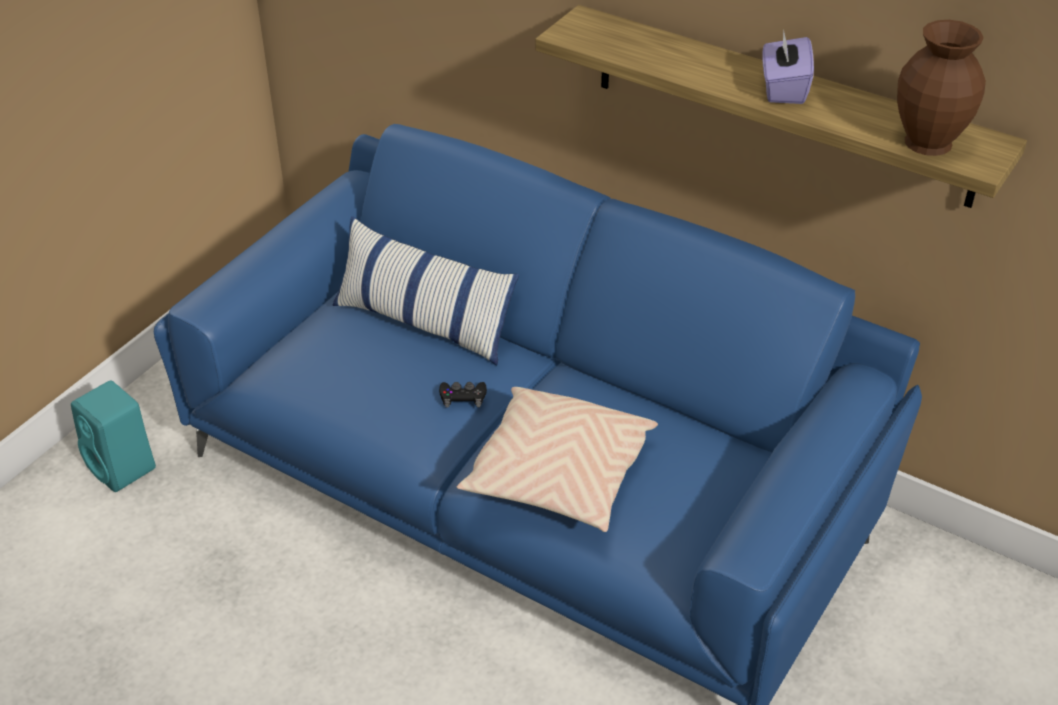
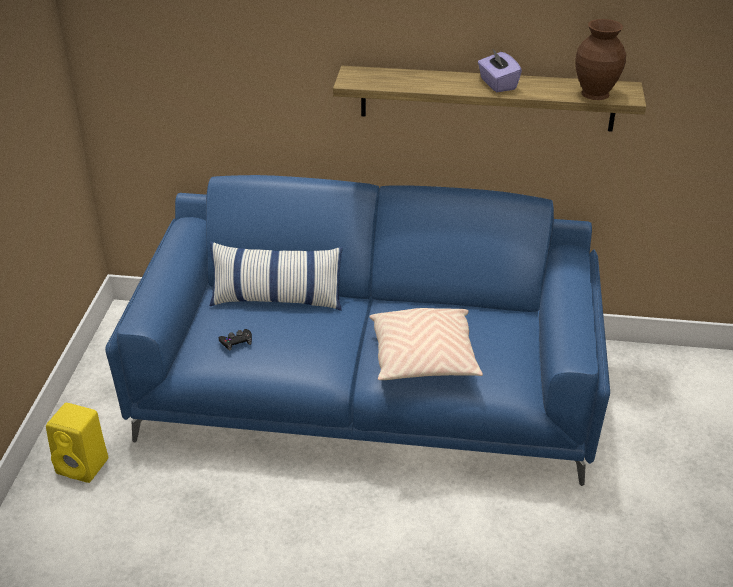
camera: 25 degrees left, 5 degrees down
(123, 468) = (84, 466): turquoise speaker -> yellow speaker
(463, 397) = (334, 333): black game controller -> black game controller (236, 342)

